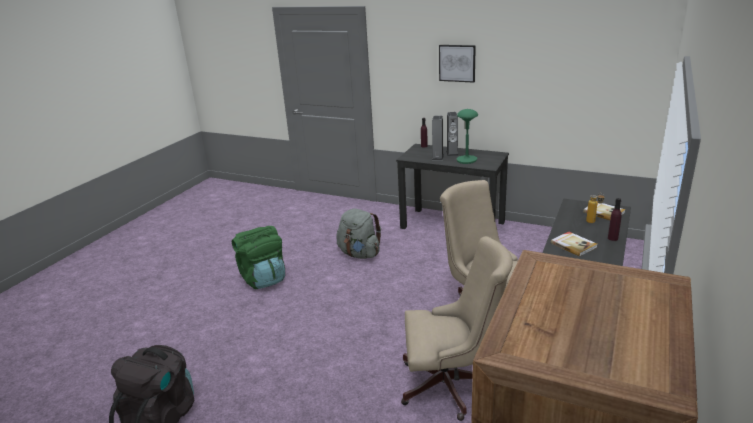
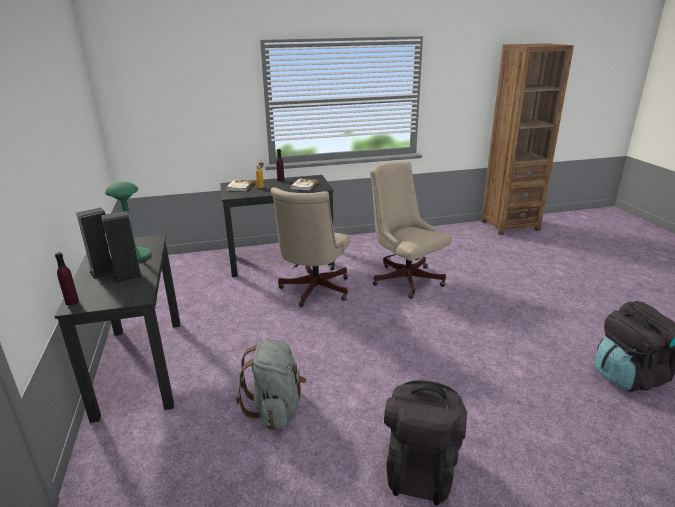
camera: 130 degrees left, 0 degrees up
(263, 279) = (421, 468): green backpack -> black backpack
(457, 63) = (27, 139): picture -> none

